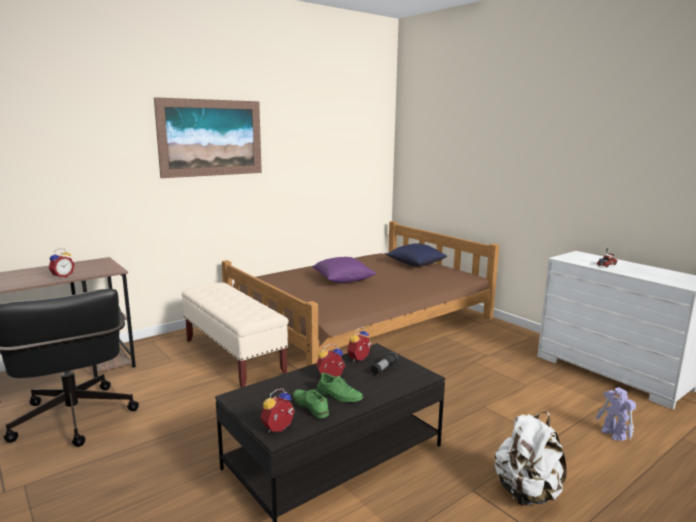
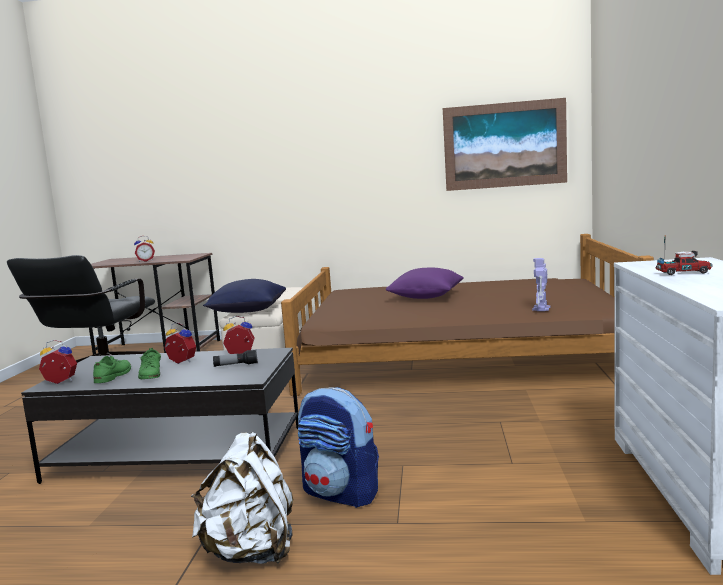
camera: 45 degrees right, 5 degrees down
(211, 138) = (311, 131): picture -> picture (504, 145)
(416, 264) = (564, 290): blue pillow -> blue pillow (247, 311)
(492, 437) = (341, 493): none -> backpack
(614, 434) = (505, 555): toy robot -> toy robot (541, 308)

